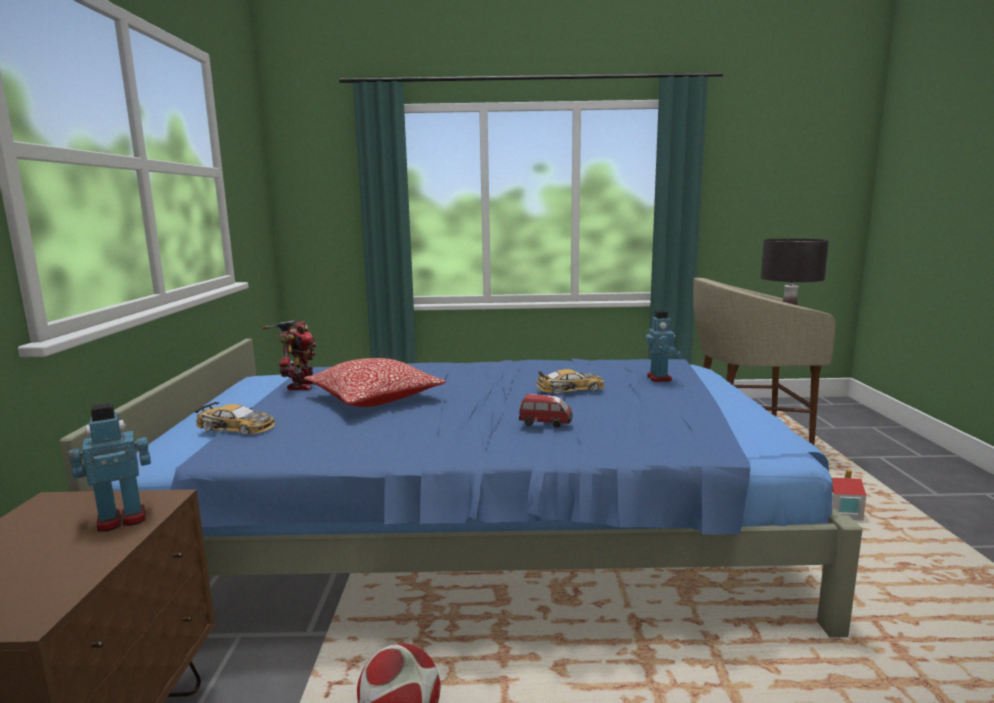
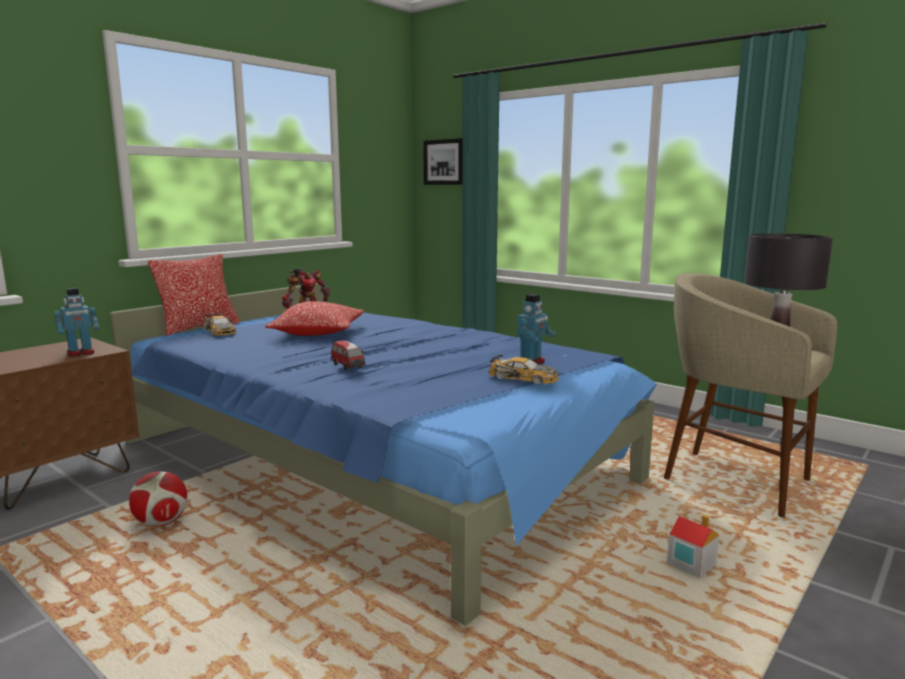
camera: 40 degrees right, 0 degrees up
(121, 519) = (81, 353): toy robot -> toy robot turned 135 degrees clockwise
(166, 432) = (199, 327): none -> pillow
(322, 180) = (444, 162): none -> picture
(571, 388) = (437, 352): toy car -> toy car (523, 378)

